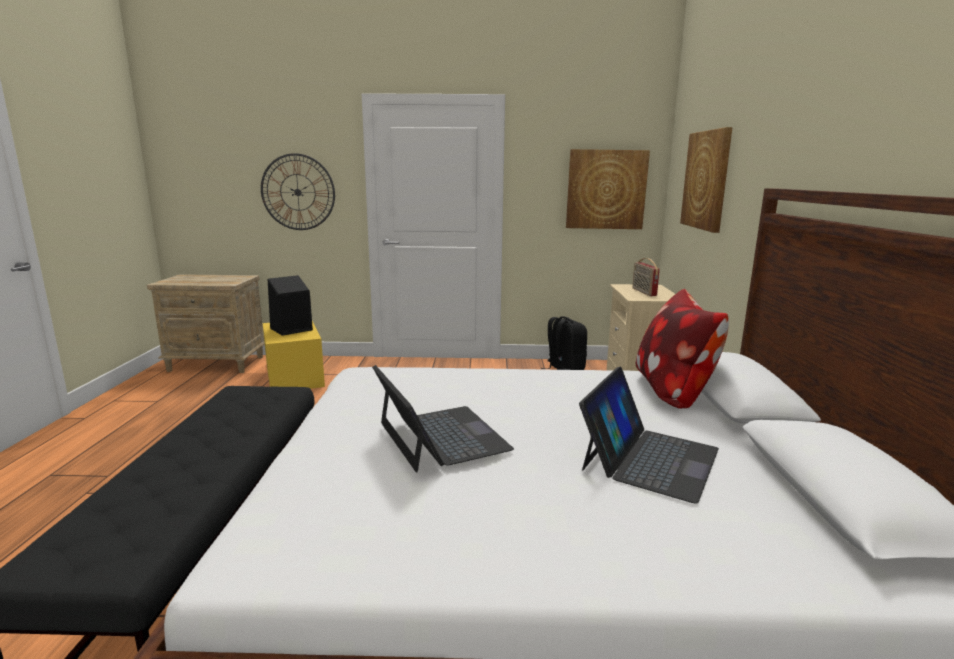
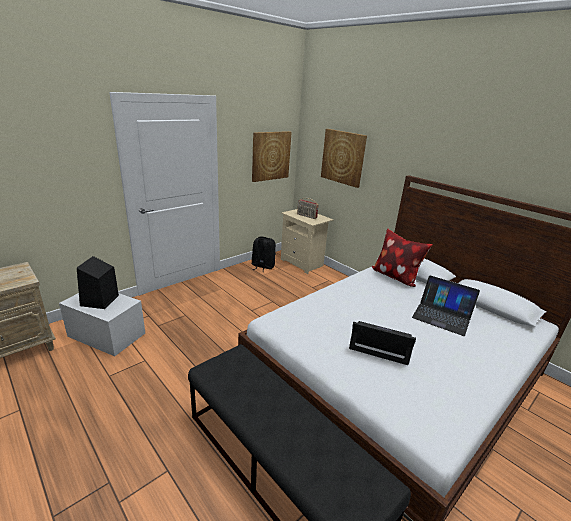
camera: 45 degrees left, 10 degrees up
(294, 376) = (106, 334): yellow storage box -> white storage box
(298, 192) = (58, 181): wall clock -> none
(649, 458) = (442, 316): laptop -> laptop turned 135 degrees clockwise

